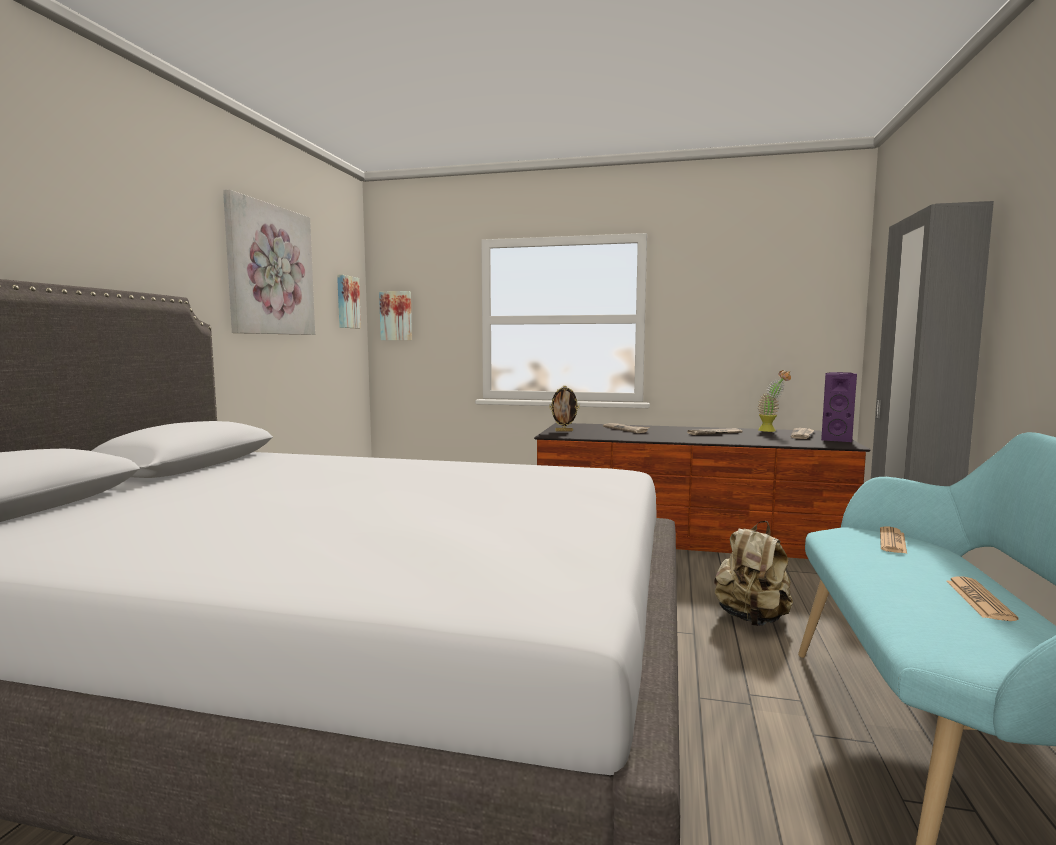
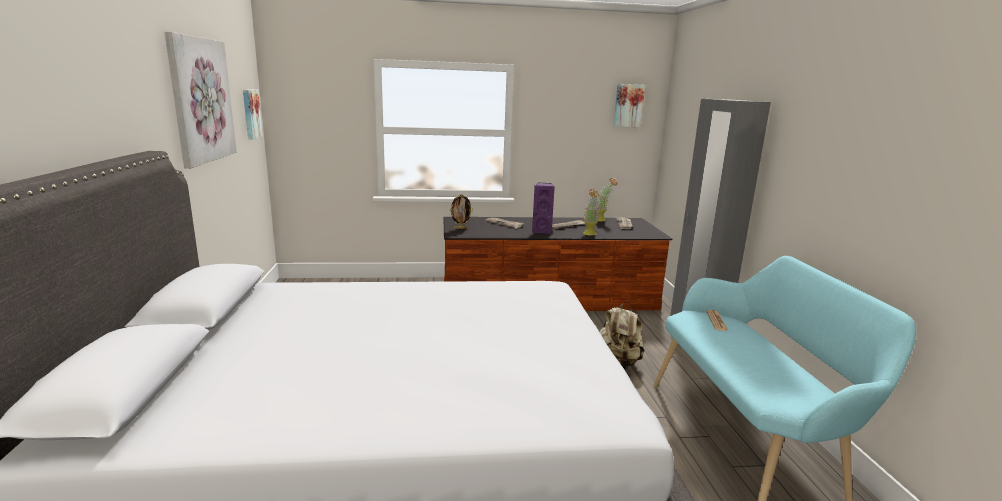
camera: 20 degrees left, 10 degrees up
(396, 316) = (293, 123): picture -> picture (628, 105)
(738, 441) = (590, 234): none -> potted plant
(836, 439) = (648, 228): purple speaker -> purple speaker (542, 231)
(979, 600) = (774, 362): newspaper -> none

